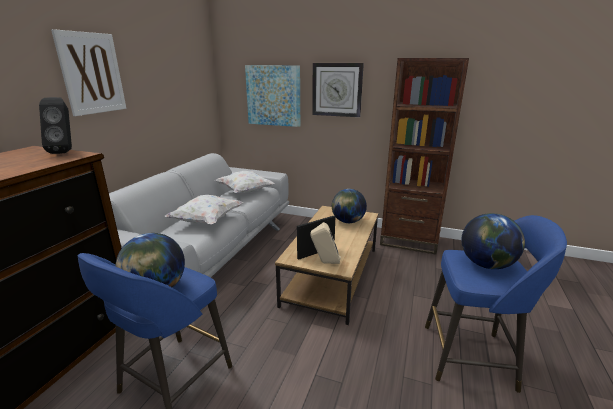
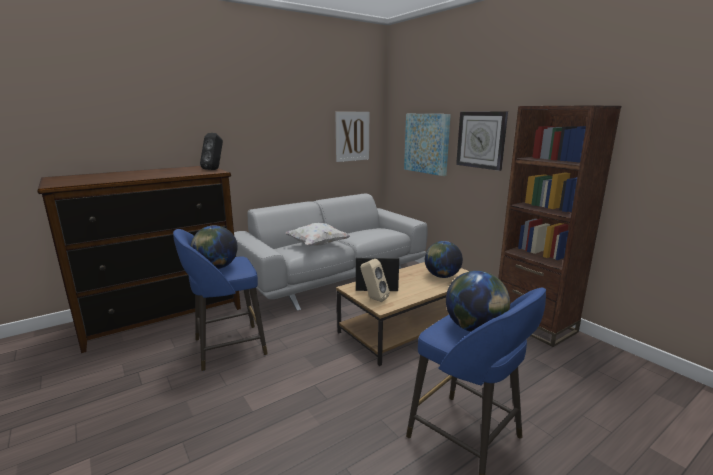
camera: 35 degrees right, 5 degrees down
(92, 73) = (261, 118): picture -> picture (352, 136)
(245, 191) = (375, 231): white pillow -> none

